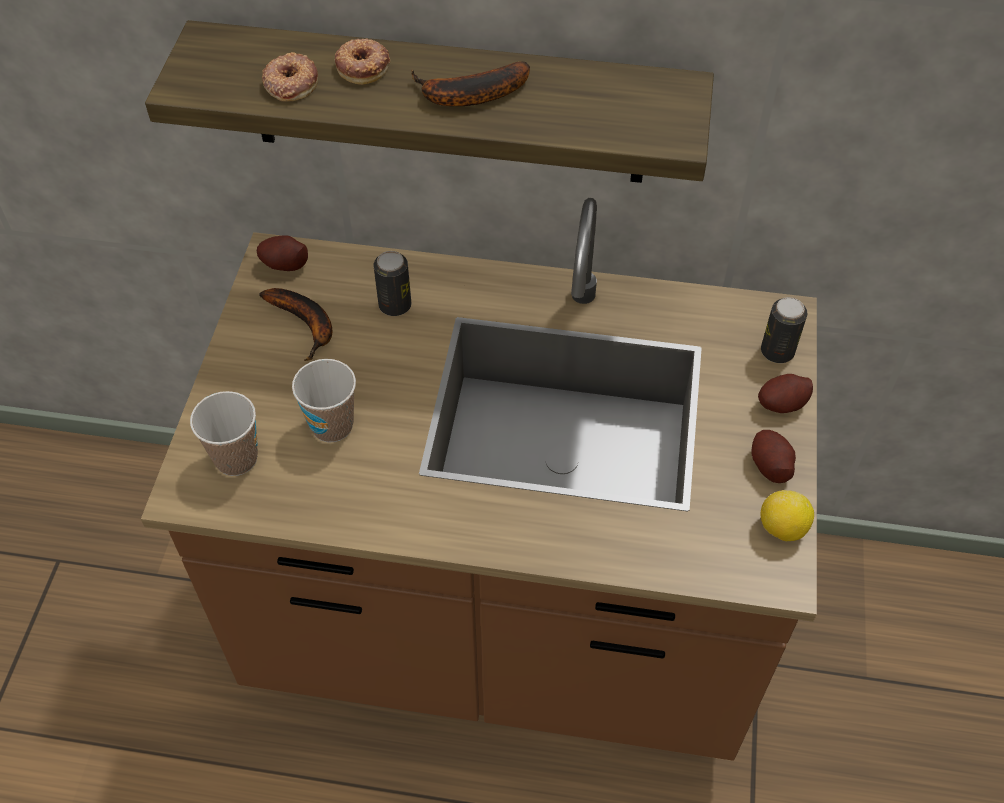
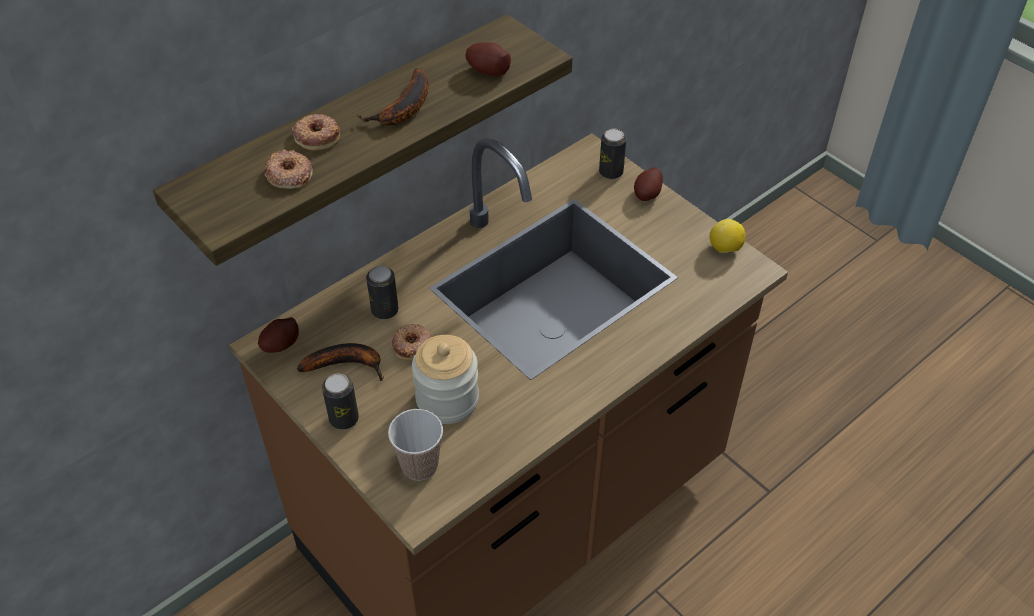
camera: 50 degrees left, 5 degrees down
(242, 366) = (344, 418): none -> can
(332, 426) = (447, 400): cup -> jar
(373, 354) = (412, 345): none -> donut
(770, 465) = (681, 226): potato -> potato (488, 71)

